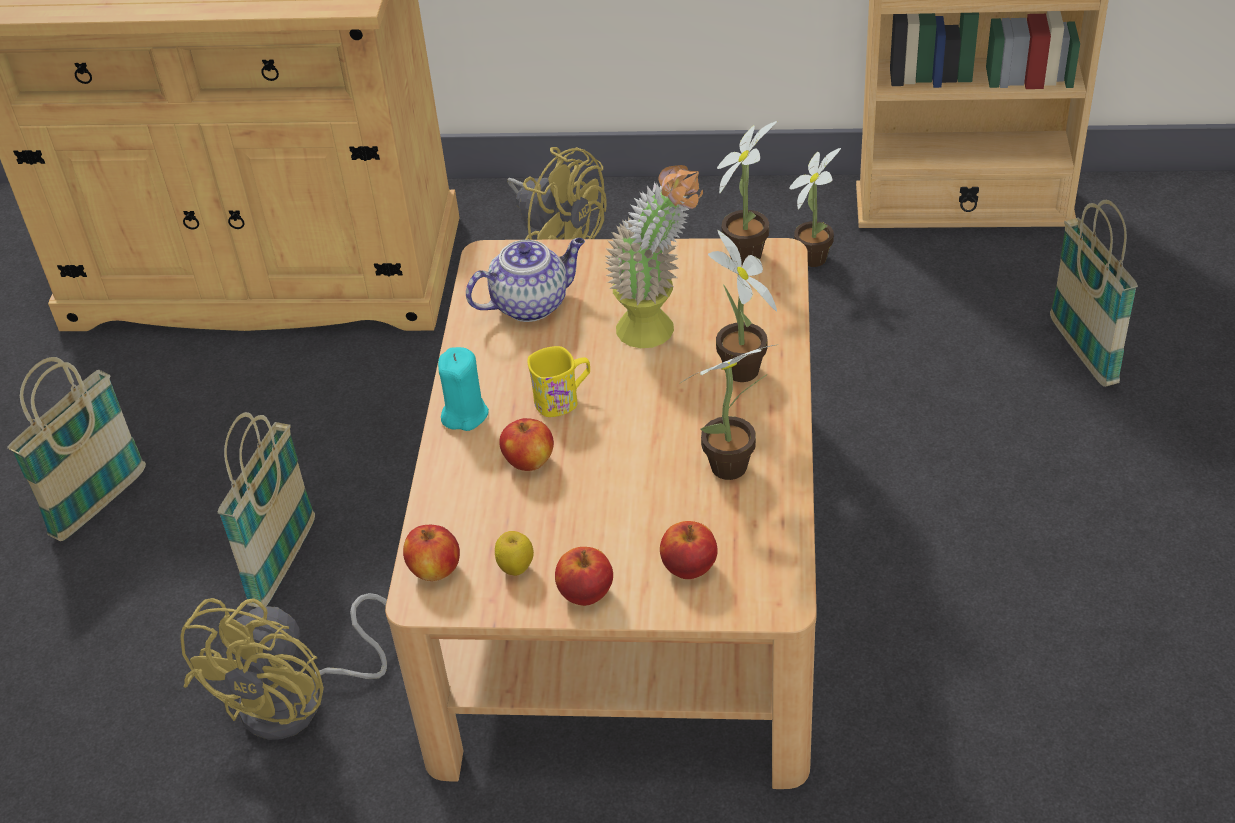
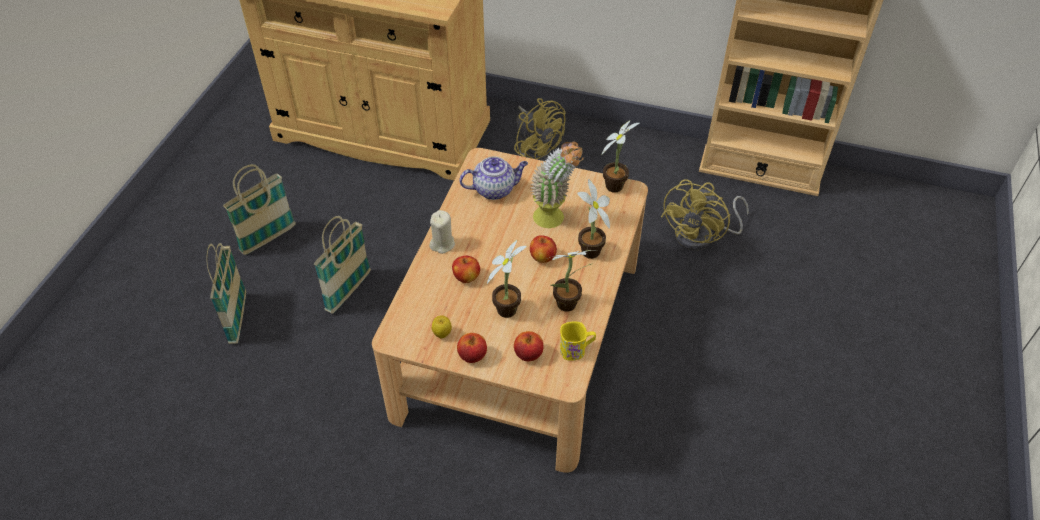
camera: 10 degrees right, 5 degrees up
(300, 701) = (337, 366): yellow fan -> yellow fan (702, 236)
(435, 570) = (402, 325): apple -> apple (542, 257)
(464, 414) = (442, 244): turquoise candle -> beige candle
(563, 399) = (494, 247): yellow mug -> yellow mug (577, 350)
(814, 255) = (669, 182): potted plant -> potted plant (508, 307)
(1082, 352) = (796, 269): basket -> basket (238, 318)

